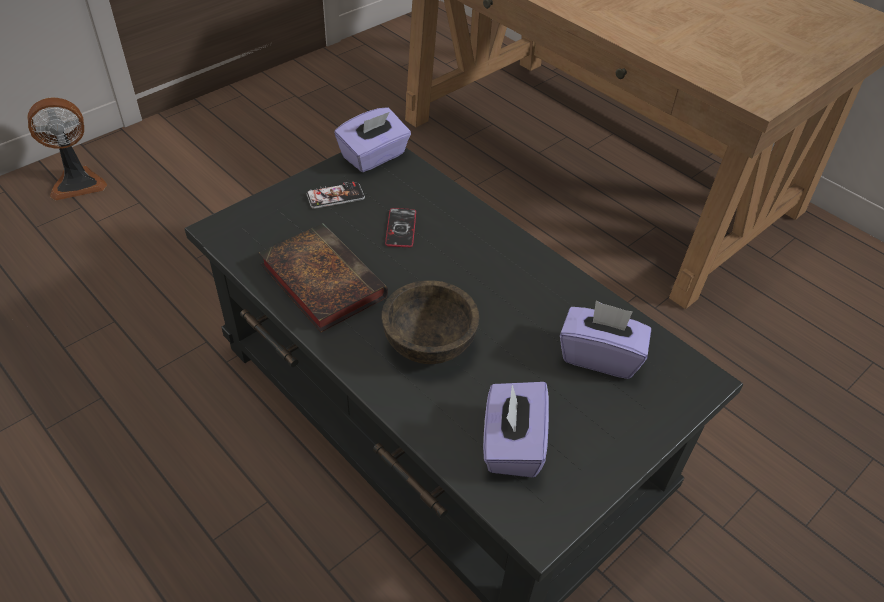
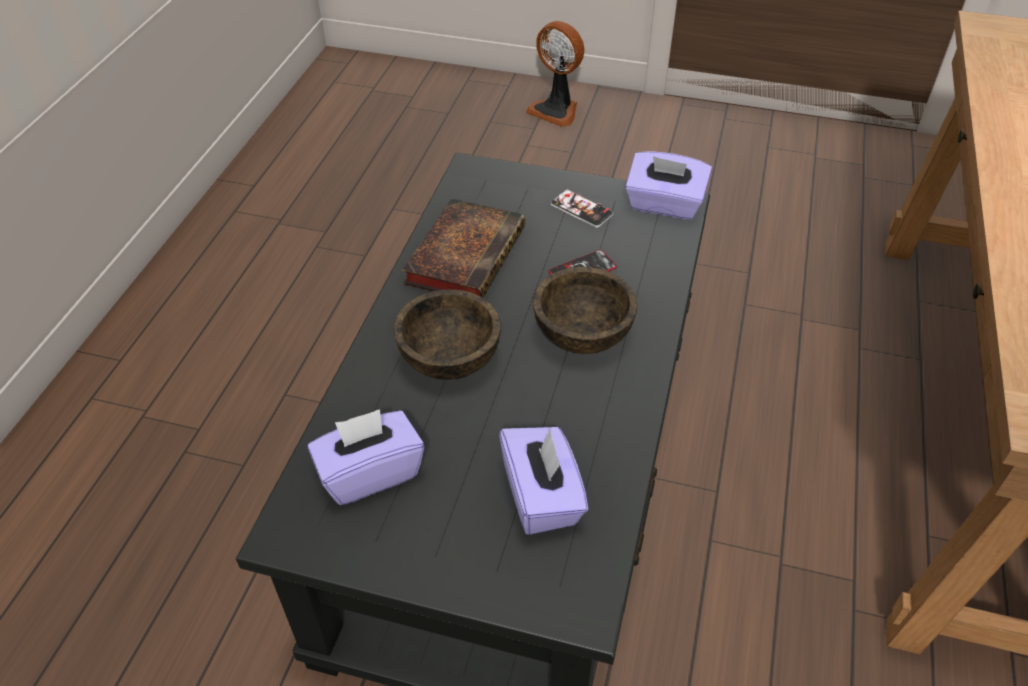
camera: 60 degrees right, 0 degrees up
(465, 261) = (582, 334): none -> brown bowl

